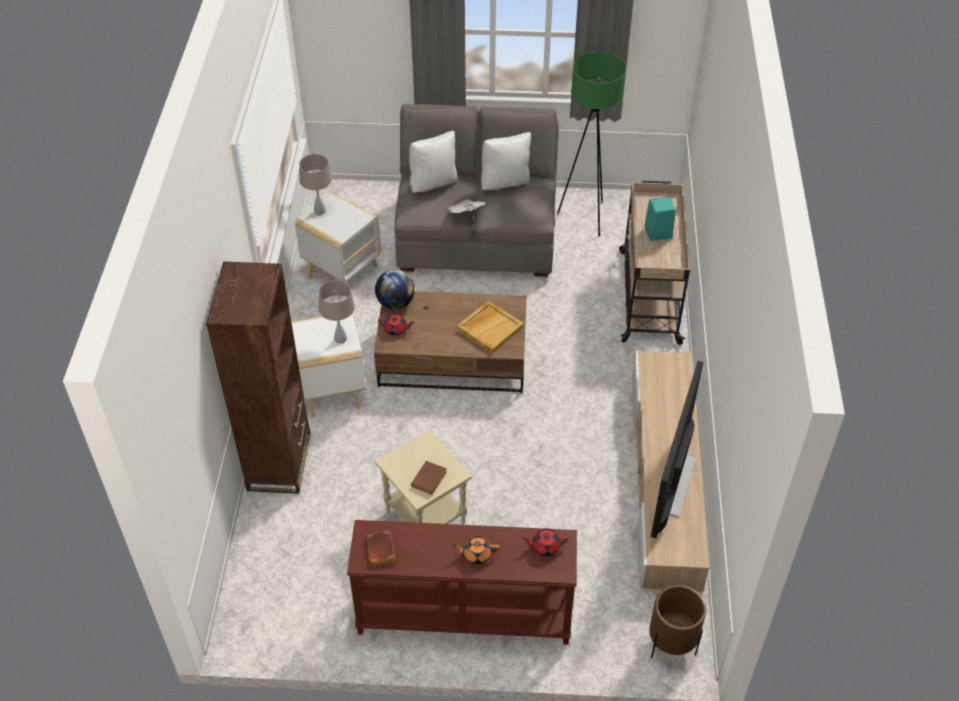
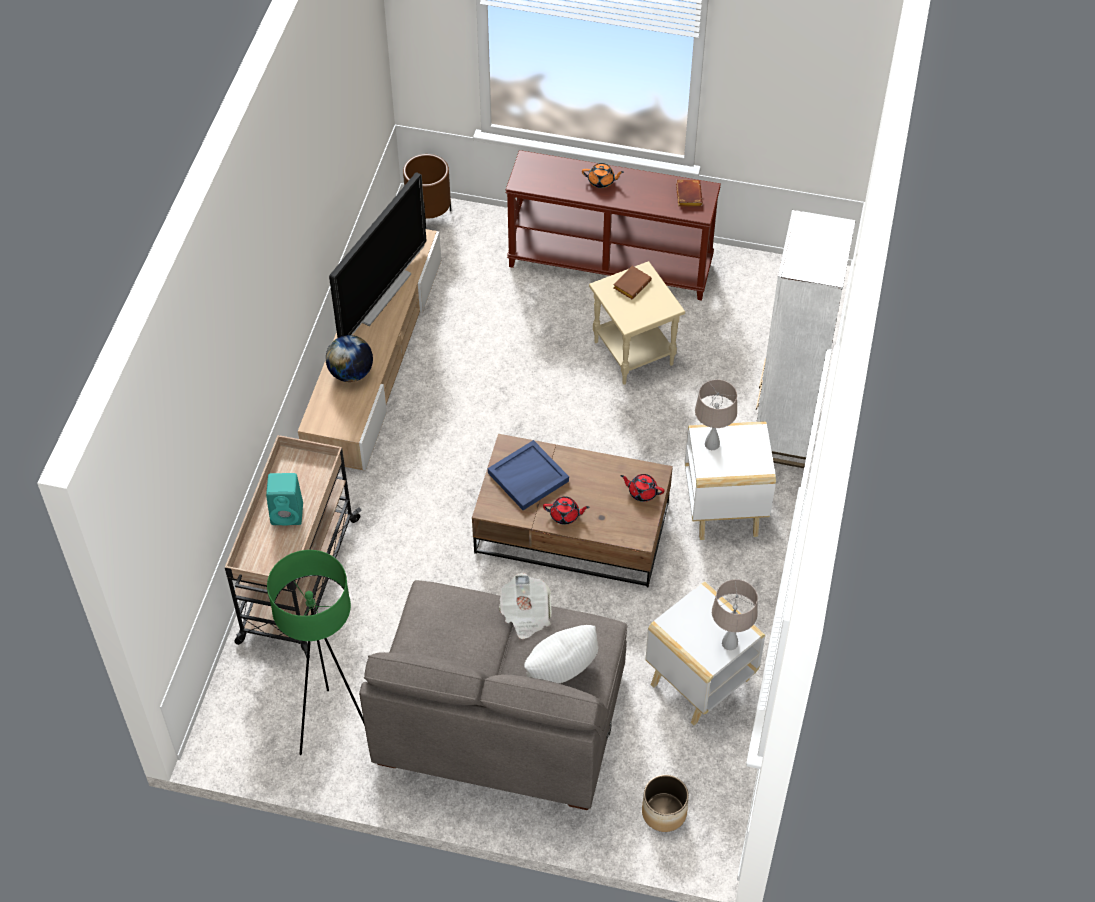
camera: 170 degrees left, 5 degrees up
(279, 461) = (785, 431): brown bookcase -> white bookcase
(360, 202) = (664, 812): none -> planter
(395, 303) = (638, 529): globe -> globe (351, 373)
(490, 328) = (528, 478): beige tray -> blue tray
(505, 182) = (458, 661): white pillow -> none
(545, 546) = (538, 179): red teapot -> red teapot (565, 515)

